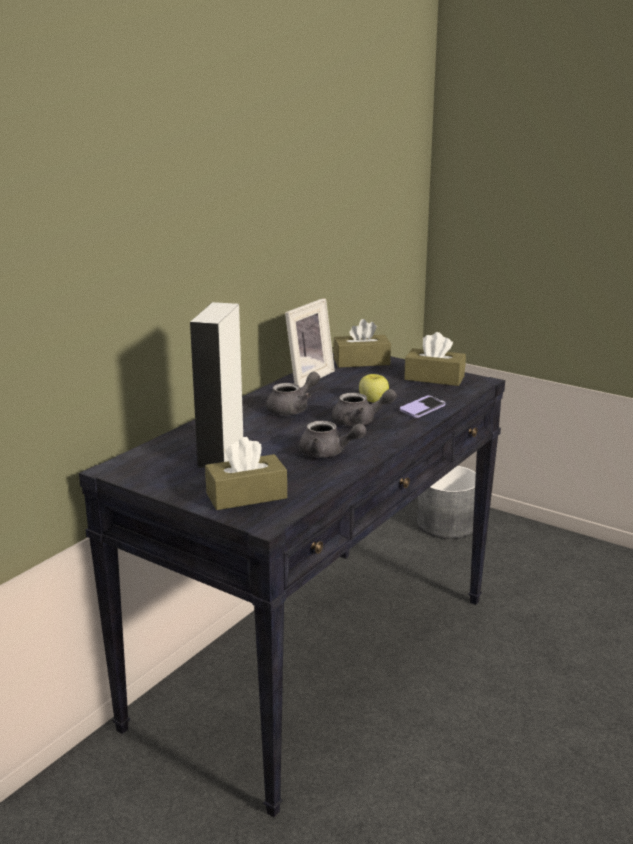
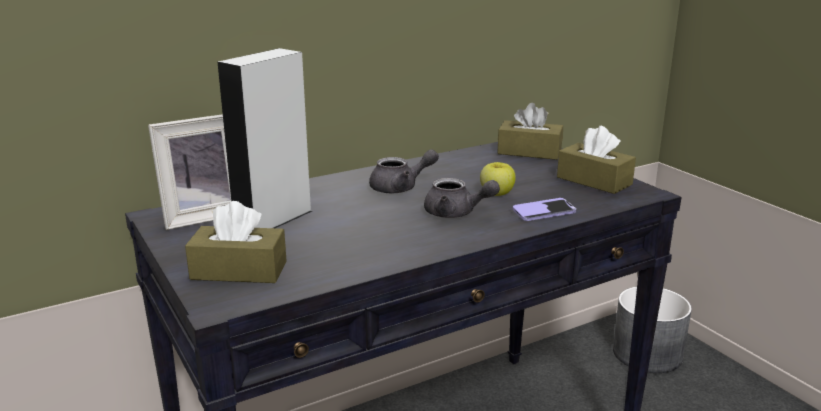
camera: 25 degrees right, 0 degrees up
(305, 377) = (451, 159): picture frame -> picture frame (204, 215)
(328, 453) = (380, 241): grey teapot -> none

